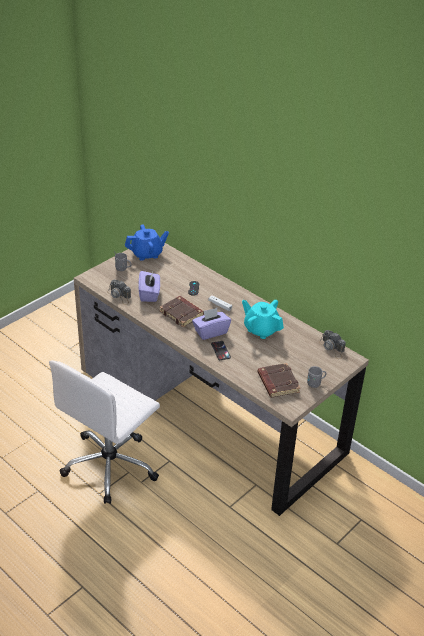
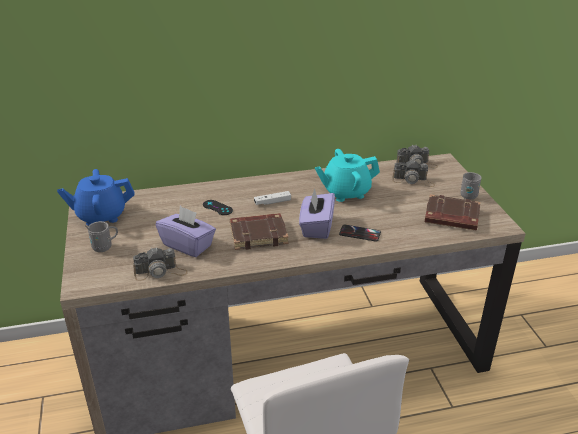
camera: 55 degrees left, 5 degrees down
(147, 254) = (101, 215): blue teapot -> blue teapot turned 120 degrees counterclockwise
(307, 353) = (413, 180): none -> camera

